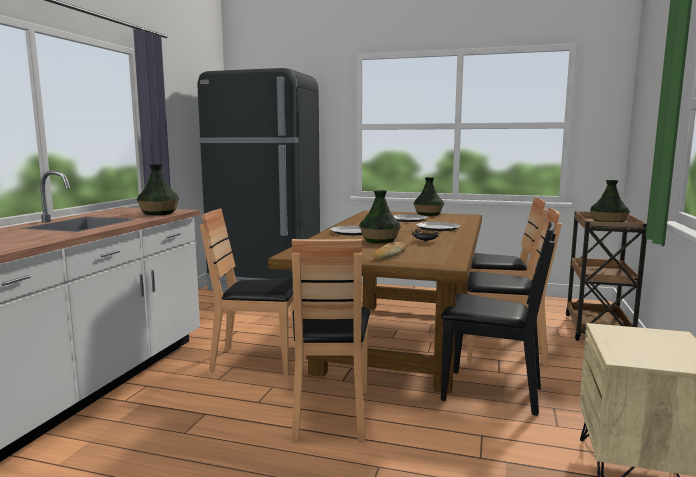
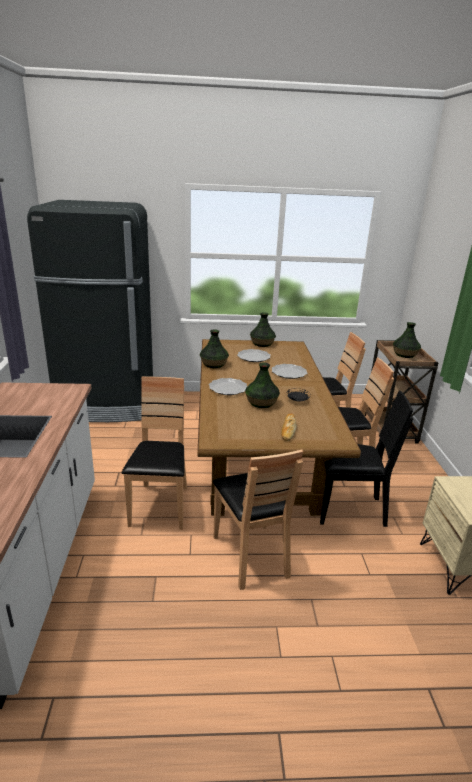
camera: 20 degrees left, 15 degrees up
(159, 213) = (60, 397): vase -> vase (214, 364)
(257, 361) = (160, 507): brown chair -> brown chair turned 105 degrees clockwise

